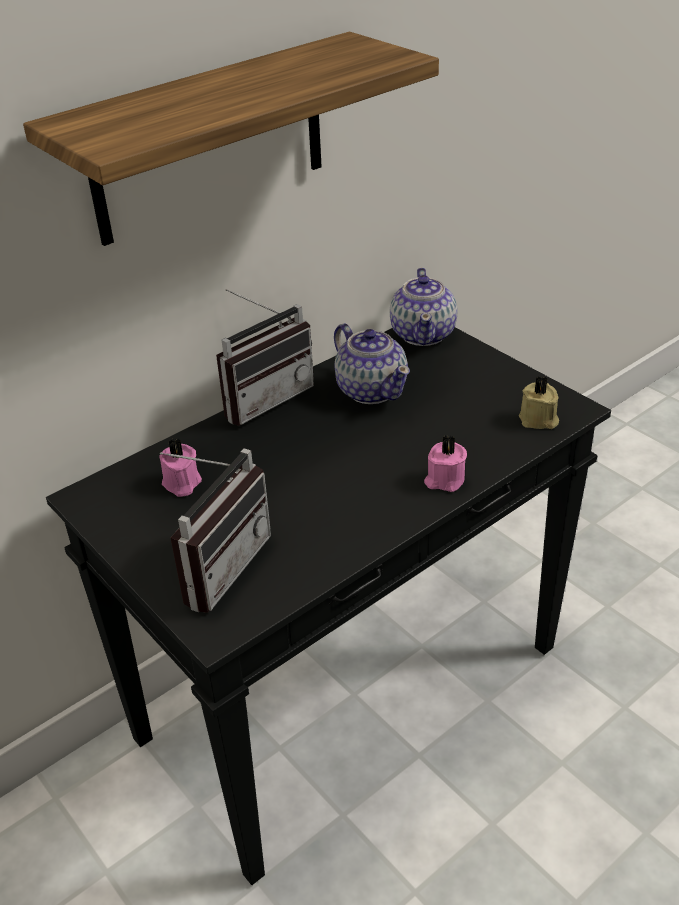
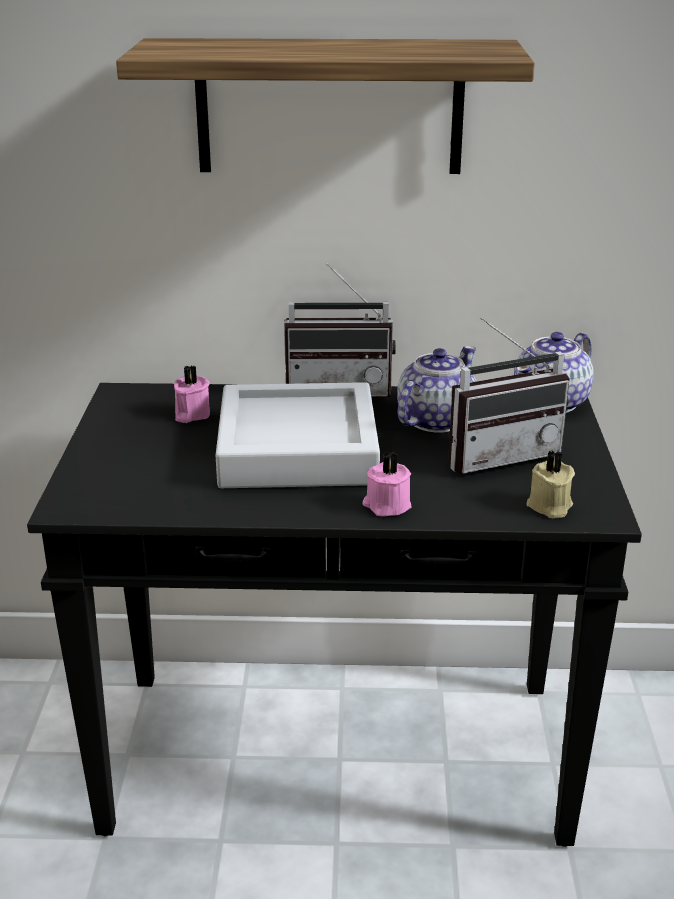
camera: 40 degrees right, 10 degrees down
(217, 565) = (131, 471): radio -> radio (499, 454)
(314, 468) = (297, 449): none -> grey tray
(371, 390) = (434, 421): teapot -> teapot turned 150 degrees counterclockwise

